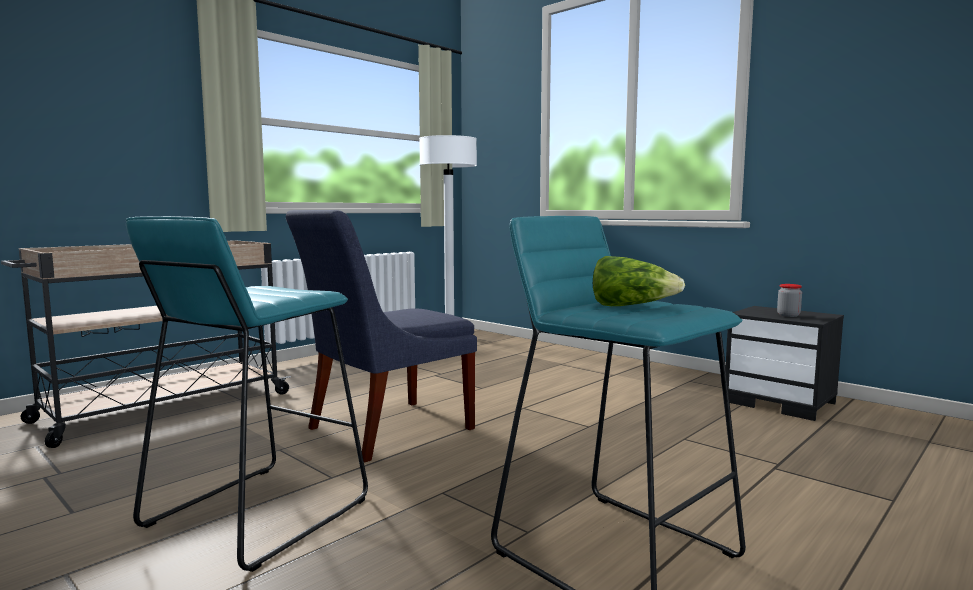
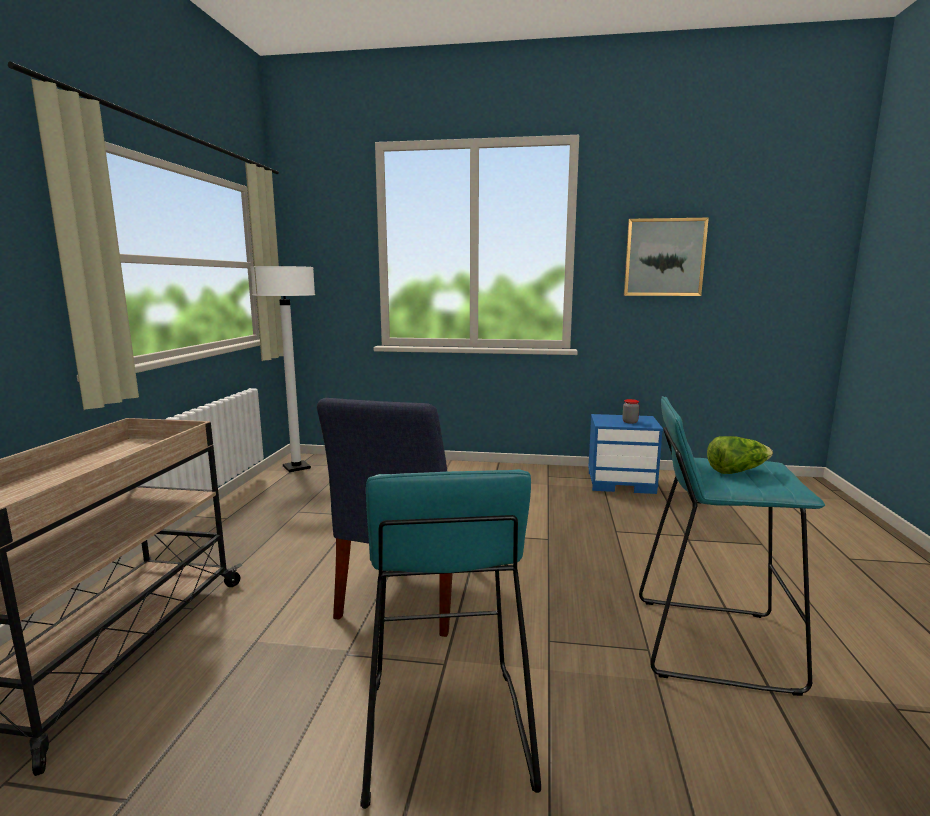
camera: 35 degrees left, 5 degrees up
(781, 402) = (621, 483): black nightstand -> blue nightstand
(876, 88) = (664, 257): none -> picture

